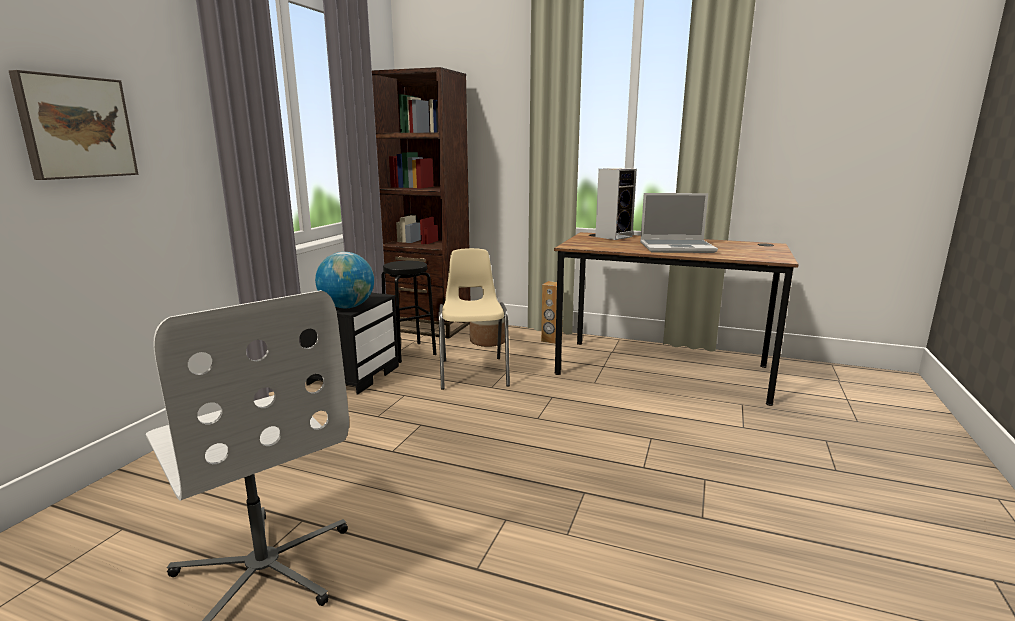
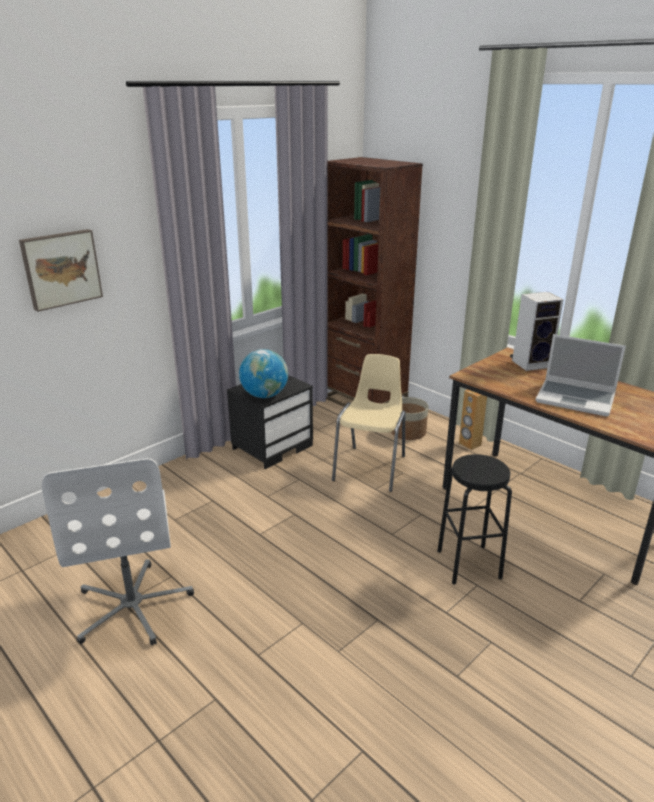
camera: 25 degrees right, 10 degrees up
(409, 352) = (330, 431): black stool -> black stool (468, 564)

